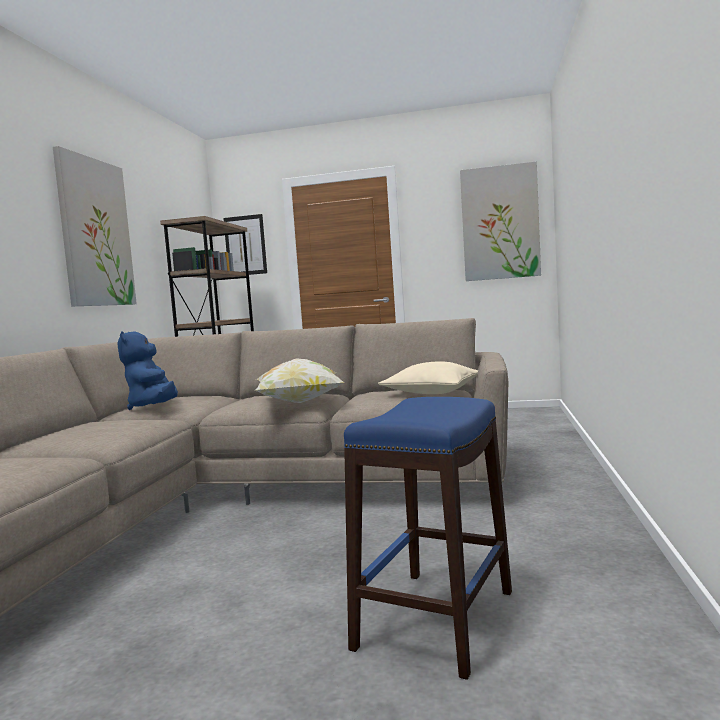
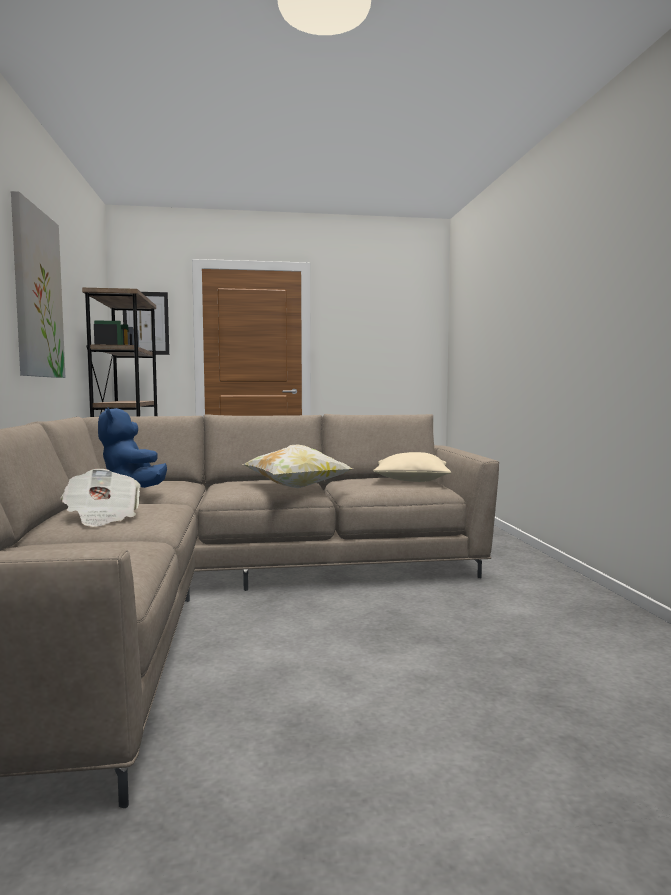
camera: 20 degrees left, 0 degrees up
(78, 434) = (102, 518): none -> newspaper
(437, 619) = (534, 670): blue stool -> none
(500, 223) = (403, 328): picture -> none

